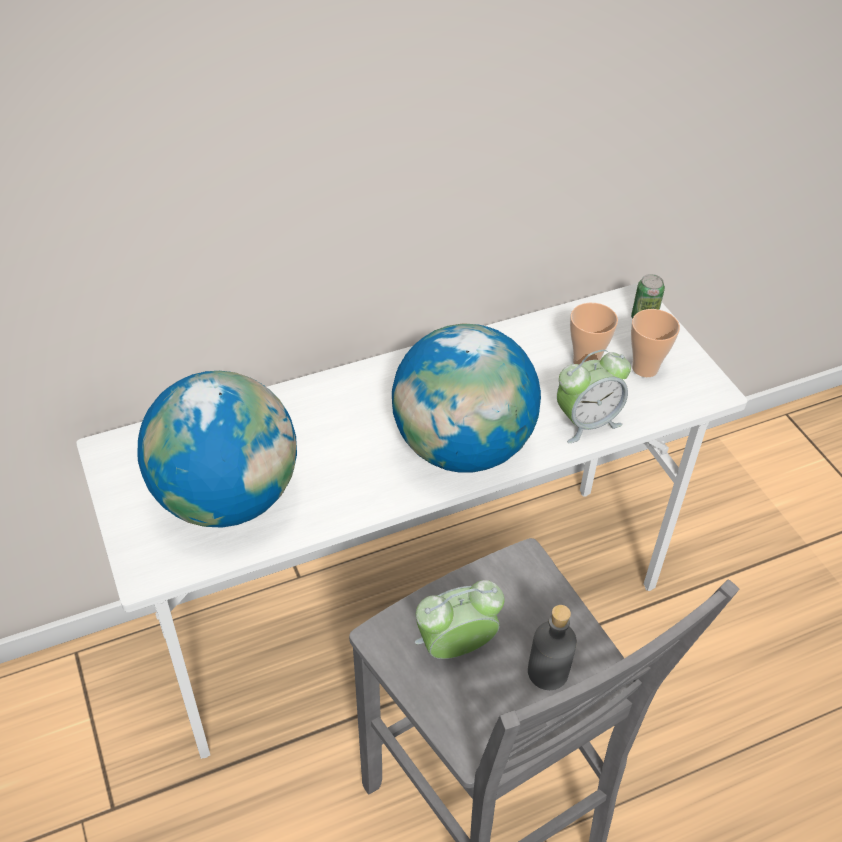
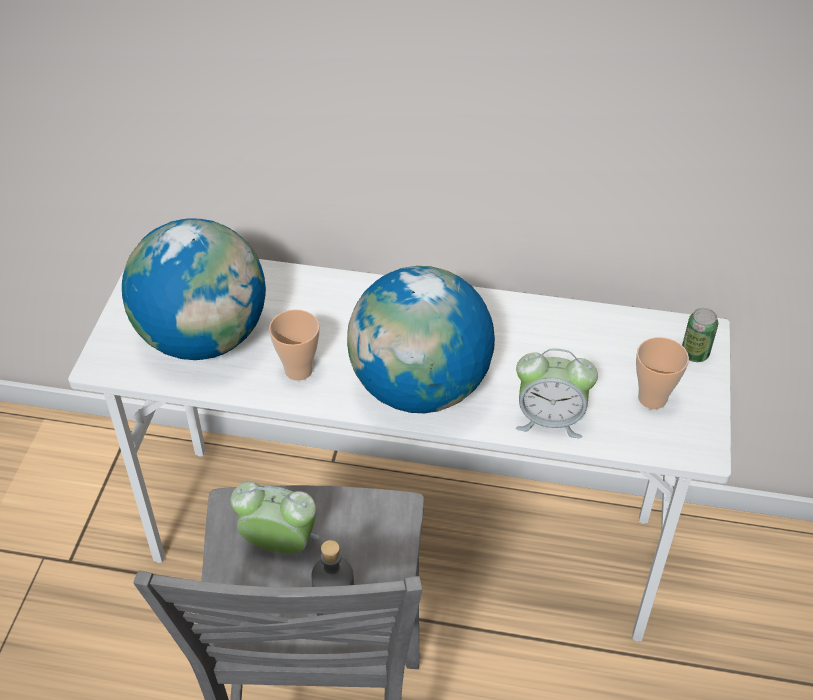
camera: 35 degrees right, 0 degrees up
(586, 362) = (600, 367): cup -> cup (298, 370)

